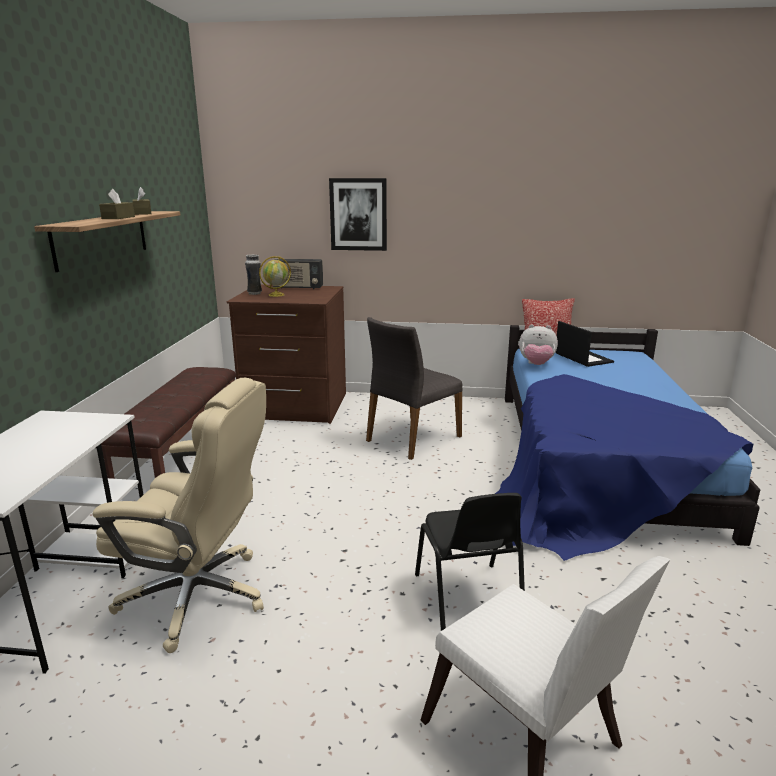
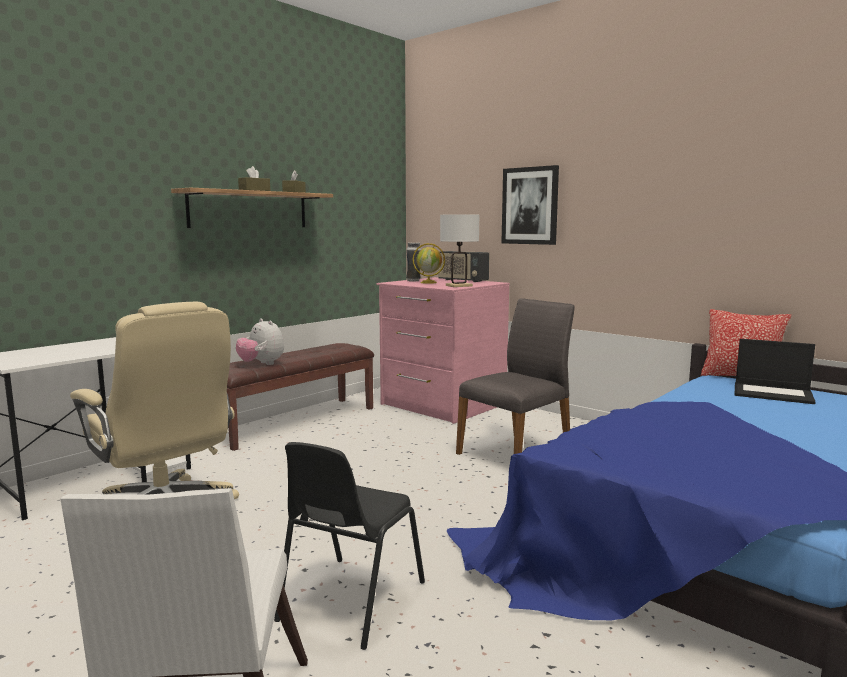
camera: 35 degrees right, 10 degrees down
(295, 406) = (442, 404): brown dresser -> pink dresser
(316, 297) = (459, 286): none -> white table lamp
(412, 438) = (516, 453): grey chair -> grey chair turned 150 degrees clockwise
(536, 365) = (688, 389): plush toy -> plush toy (261, 364)
(582, 358) = (773, 393): laptop -> laptop turned 105 degrees clockwise

